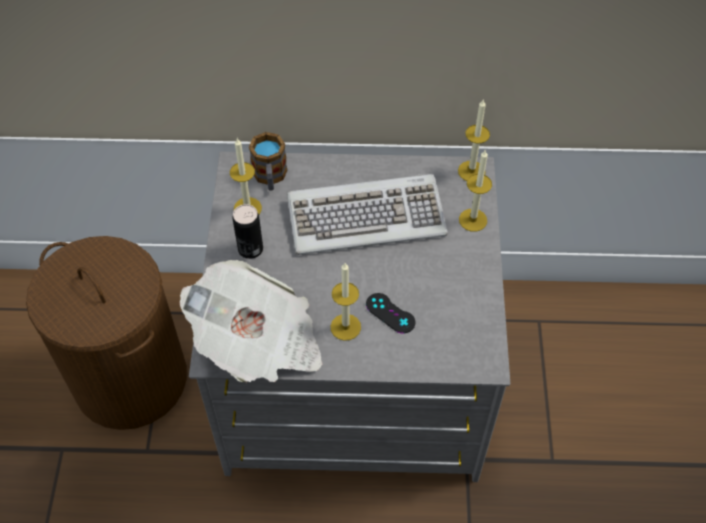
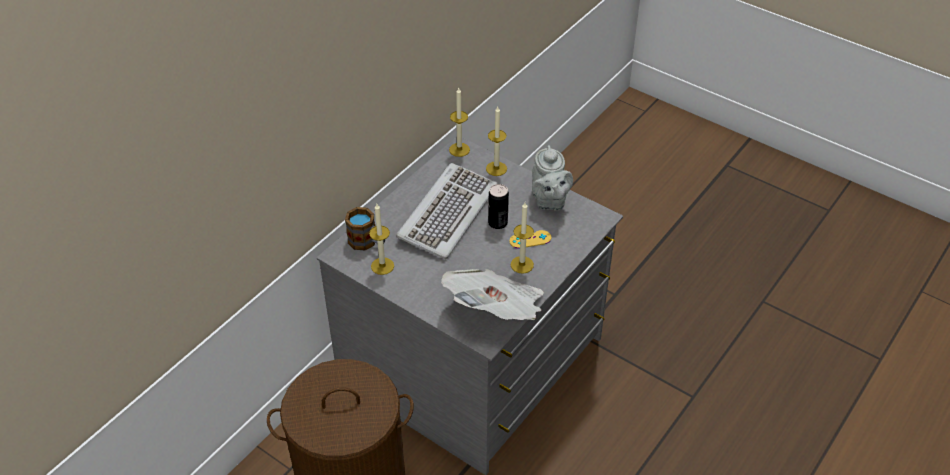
camera: 55 degrees left, 10 degrees down
(250, 249) = (418, 280): can -> can (498, 223)
(390, 313) = (530, 239): black game controller -> yellow game controller
(466, 297) = (549, 201): none -> grey teapot

